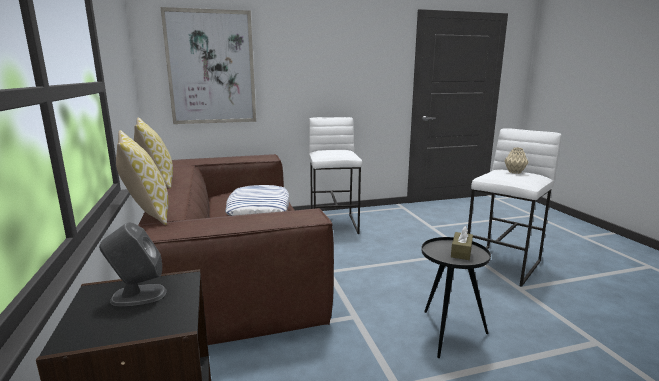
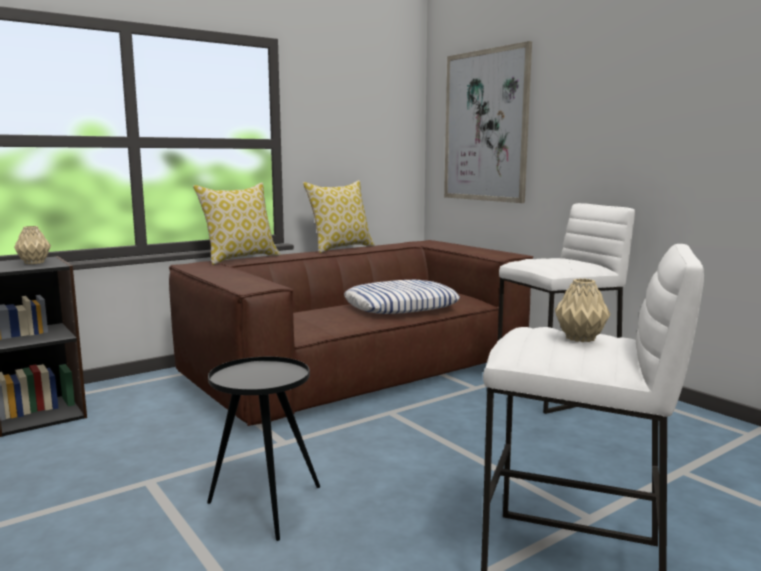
camera: 70 degrees right, 5 degrees down
(138, 295) = (35, 263): grey speaker -> beige vase
(461, 252) = (263, 378): brown tissue box -> none

